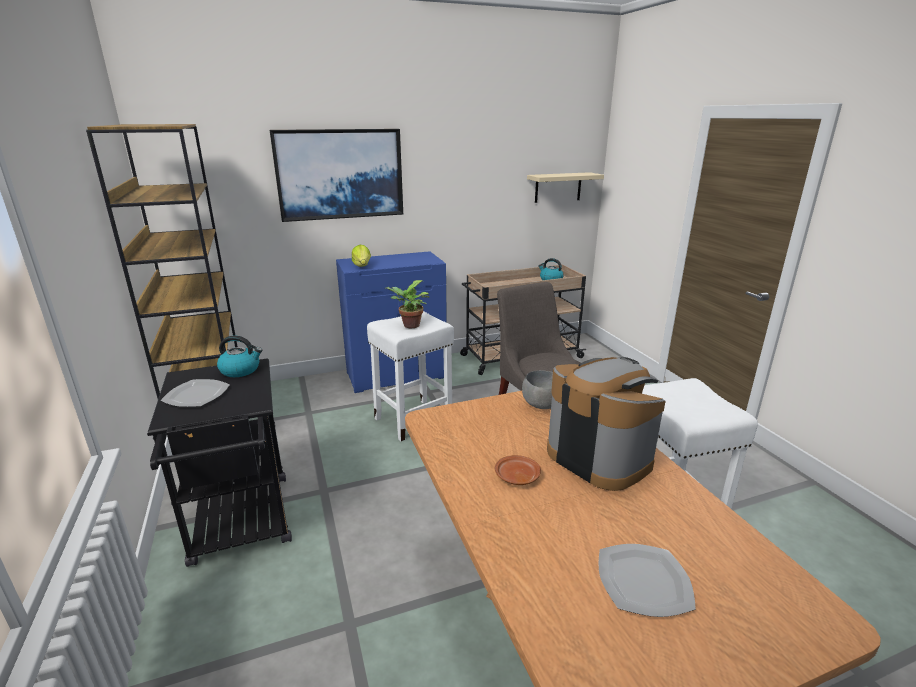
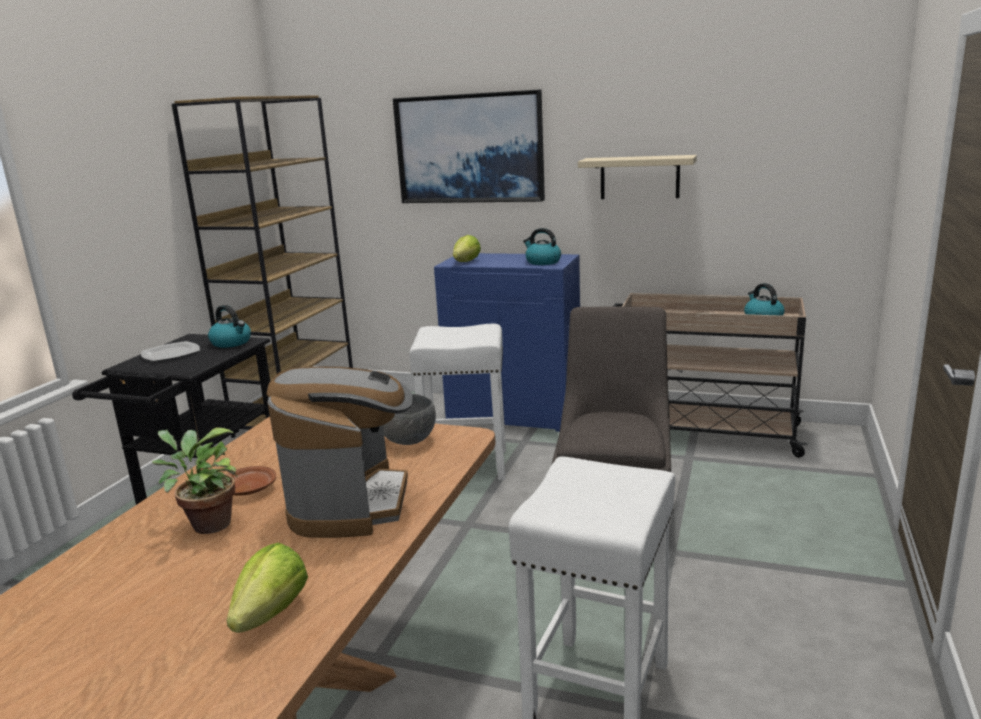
camera: 40 degrees right, 5 degrees down
(409, 326) = (452, 337): potted plant -> potted plant (207, 524)
(420, 260) = (542, 262): none -> kettle
(558, 187) = (801, 170): beige shelf -> beige shelf (639, 177)
(644, 581) = (155, 607): plate -> none
(708, 542) = (271, 613): none -> lettuce

